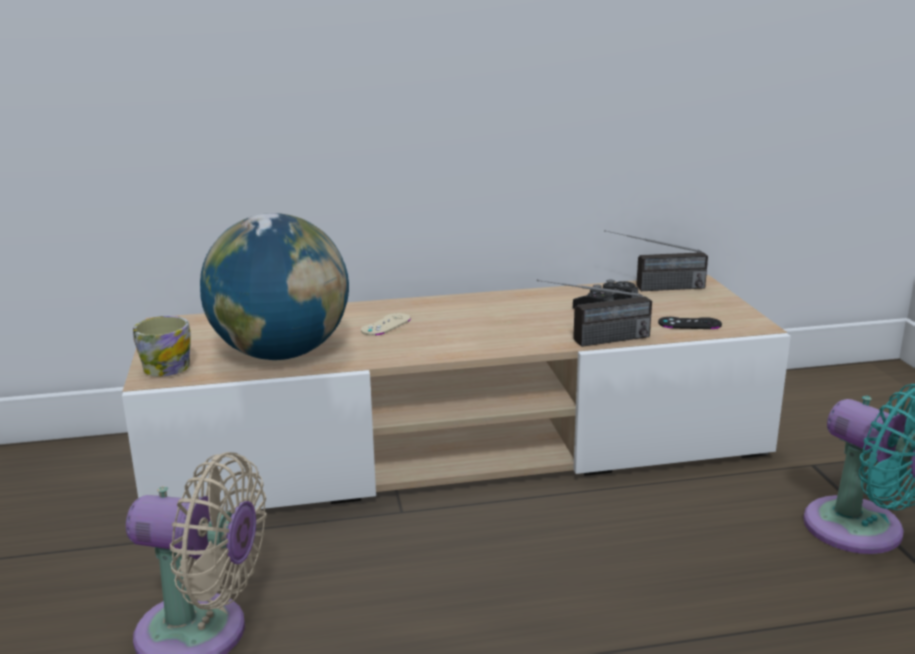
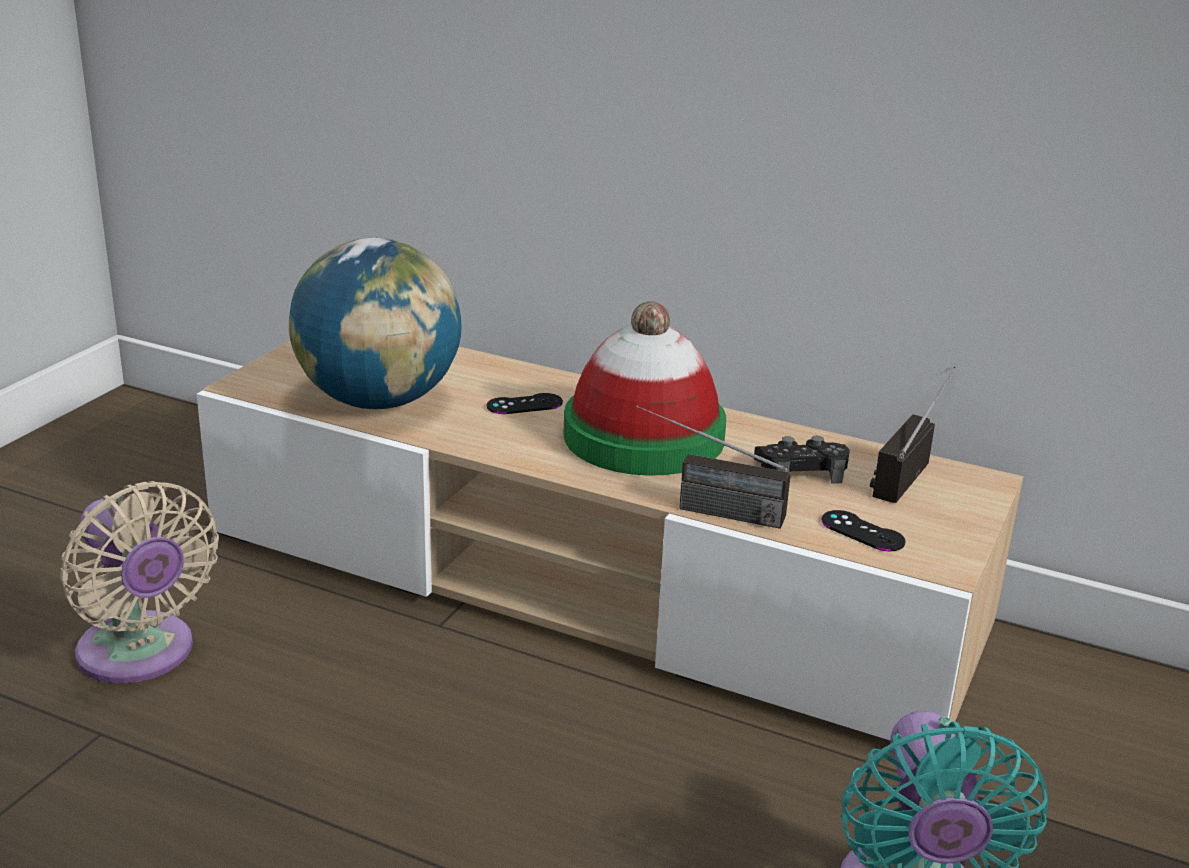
camera: 35 degrees right, 5 degrees up
(164, 366) = (268, 376): mug -> none
(386, 325) = (524, 404): beige game controller -> black game controller
(491, 318) = (644, 437): none -> hat
(653, 288) = (907, 468): radio -> radio turned 90 degrees clockwise

